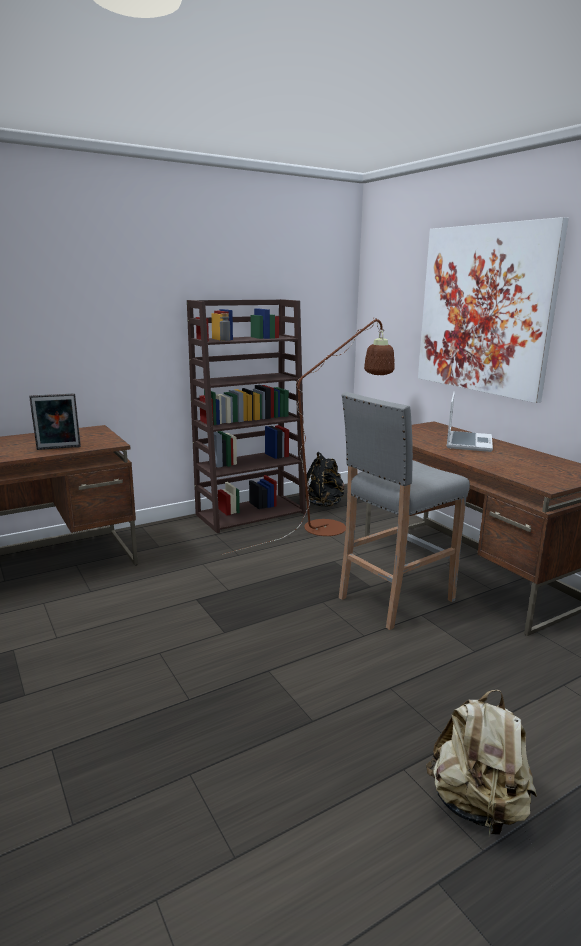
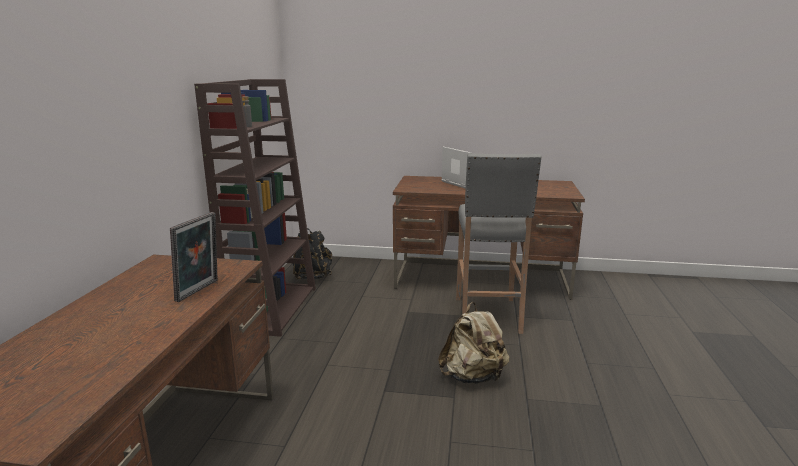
camera: 50 degrees left, 0 degrees up
(334, 525) = (353, 288): brown floor lamp -> none
(477, 805) = (710, 386): beige backpack -> beige backpack (473, 377)
(484, 310) = (442, 80): picture -> none

